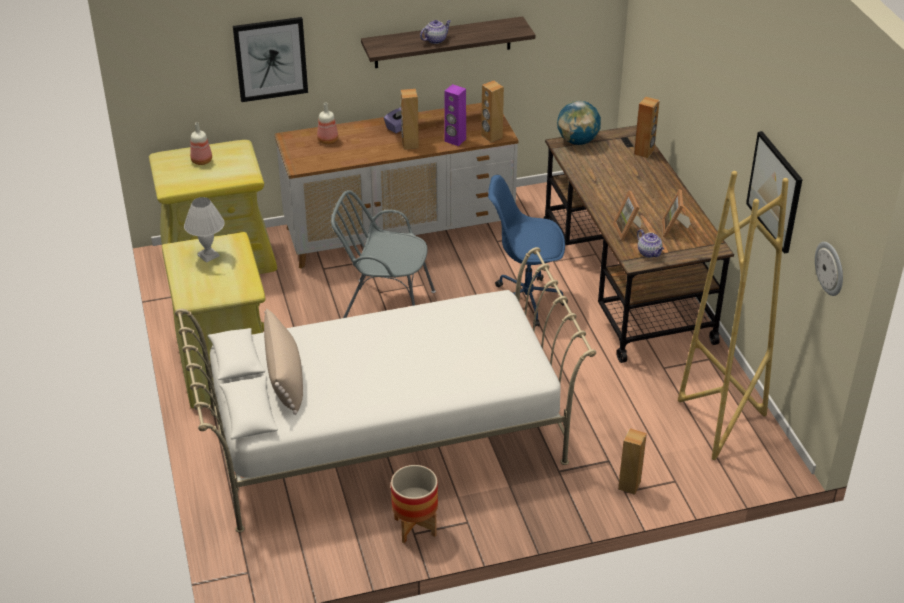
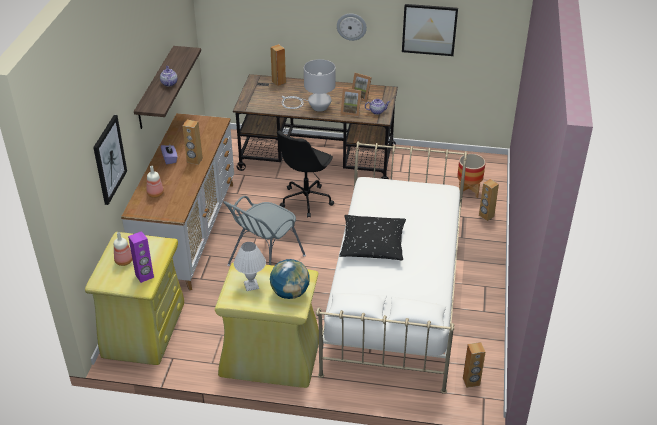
camera: 65 degrees left, 0 degrees up
(285, 377) = (392, 291): beige pillow -> none
(365, 337) = (372, 244): none -> black pillow
(415, 527) = (479, 309): planter -> planter (468, 191)
(455, 140) = (208, 141): purple speaker -> purple speaker (144, 276)
(491, 136) = (217, 126): brown speaker -> brown speaker (471, 382)
(525, 301) = (305, 201): blue office chair -> black office chair
(577, 141) = (246, 100): globe -> globe (290, 293)
(610, 192) = (309, 105): none -> grey table lamp
(719, 425) = (457, 169): yellow clothes rack -> none
(830, 268) = (500, 39): wall clock -> wall clock (351, 26)

